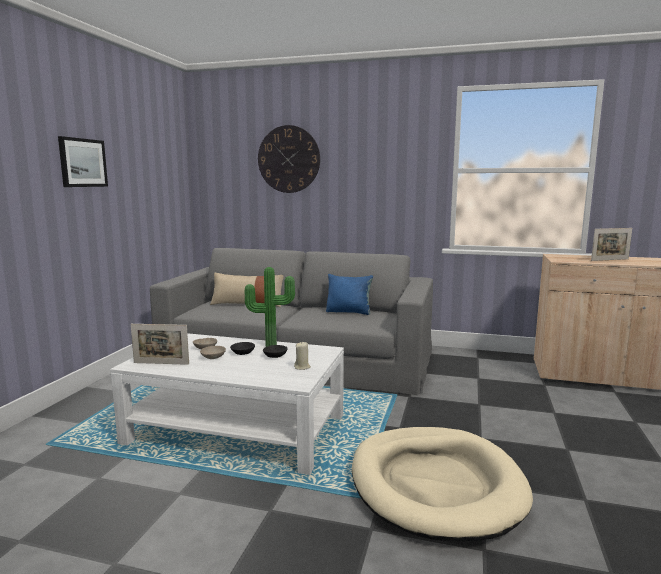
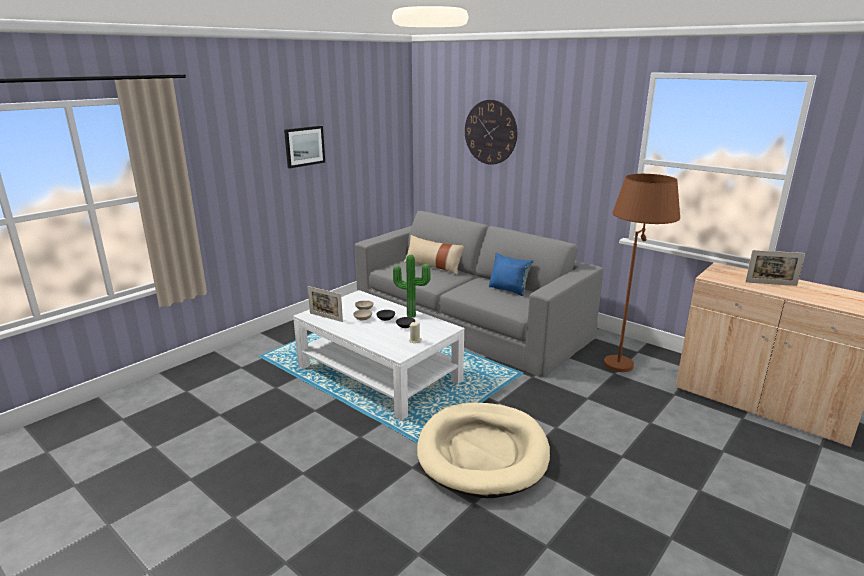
camera: 25 degrees right, 10 degrees up
(473, 364) = (624, 358): none -> brown floor lamp

